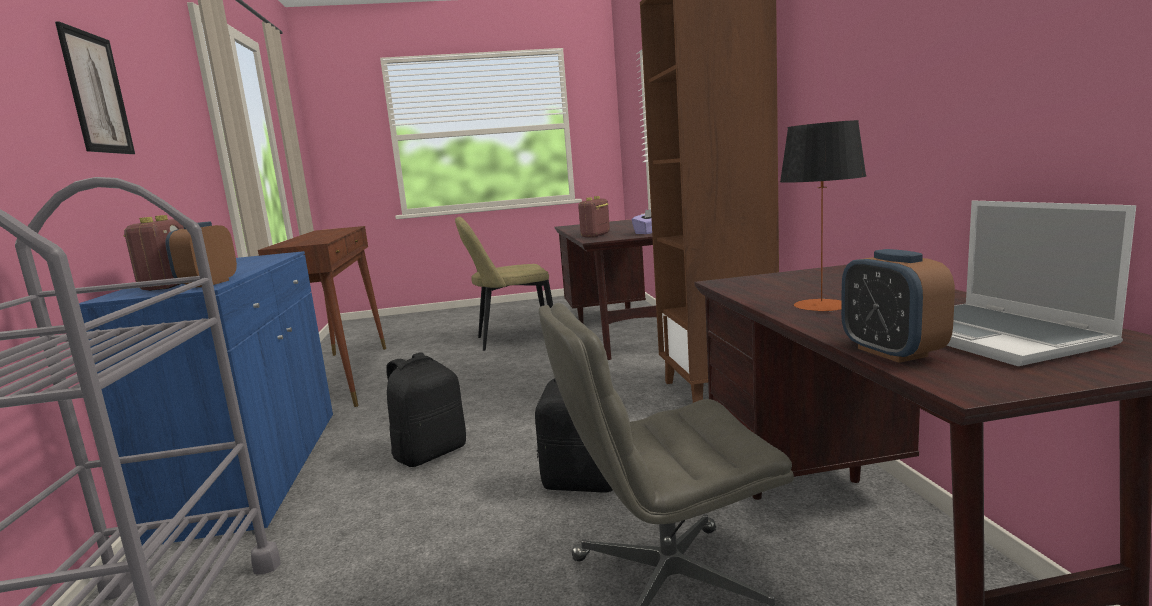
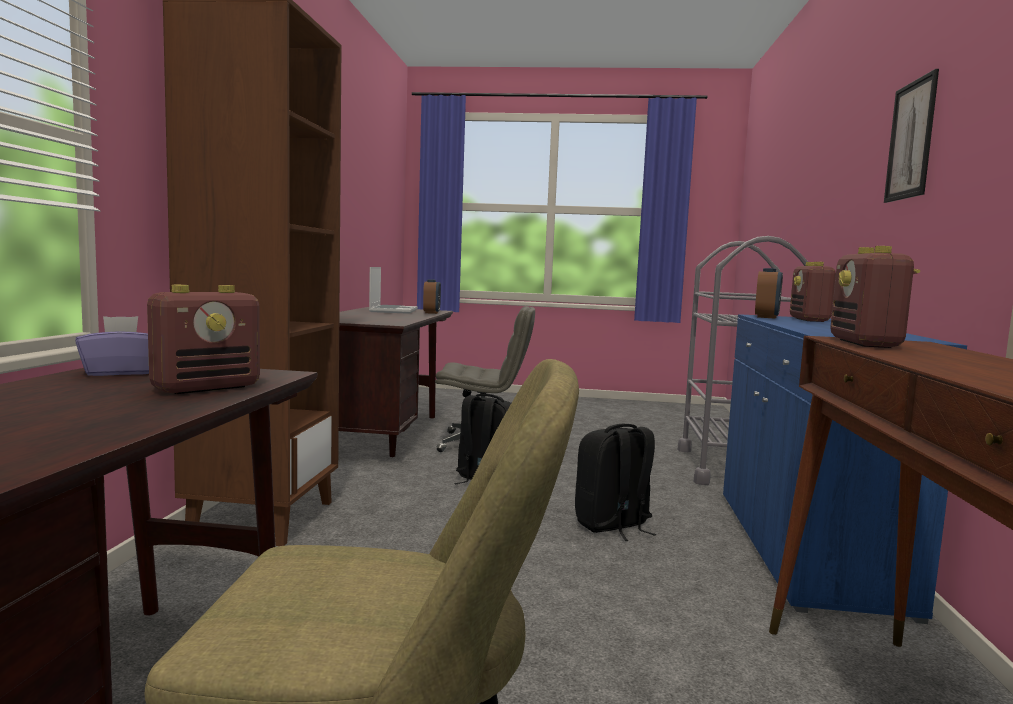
camera: 165 degrees left, 5 degrees down
(317, 241) = (865, 343): none -> radio
(821, 305) = (398, 316): table lamp -> none

